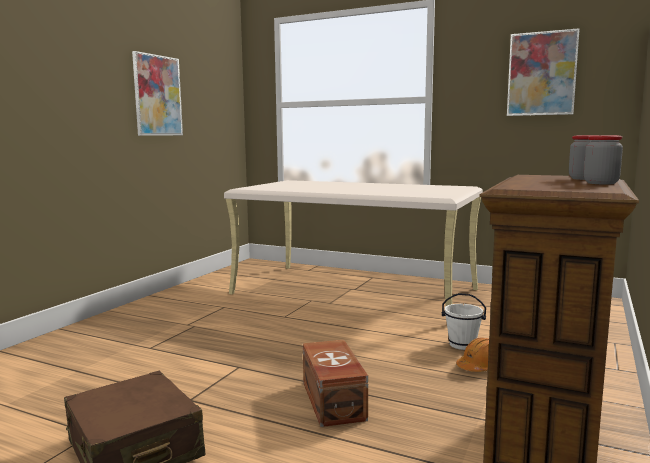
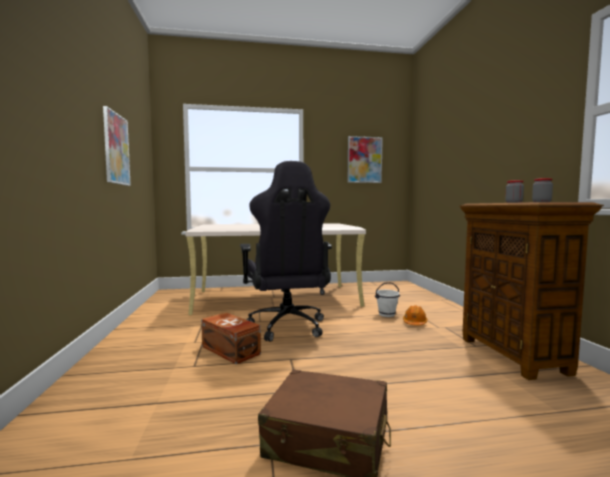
camera: 35 degrees left, 5 degrees down
(303, 328) = (286, 325): none -> black office chair
(332, 401) = (384, 361): brown storage box -> brown storage box (230, 350)

